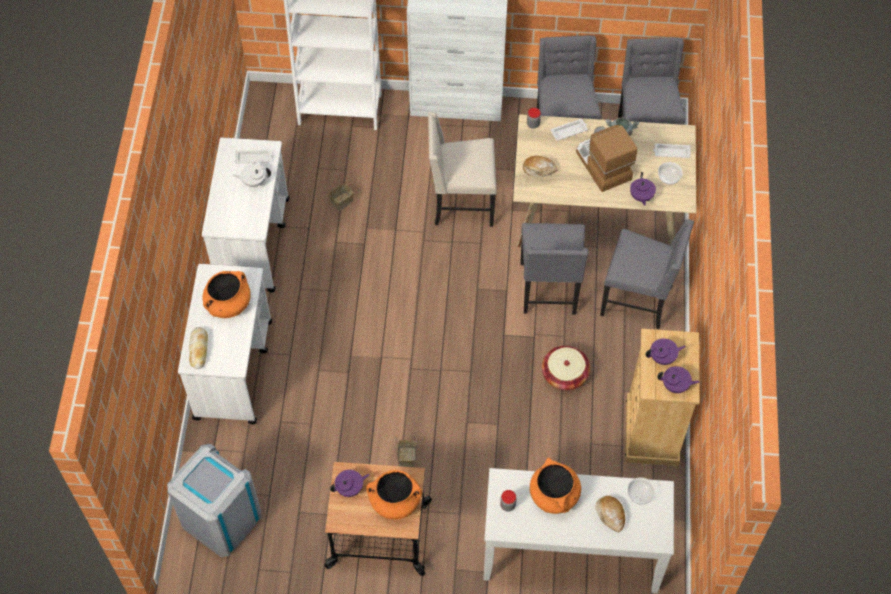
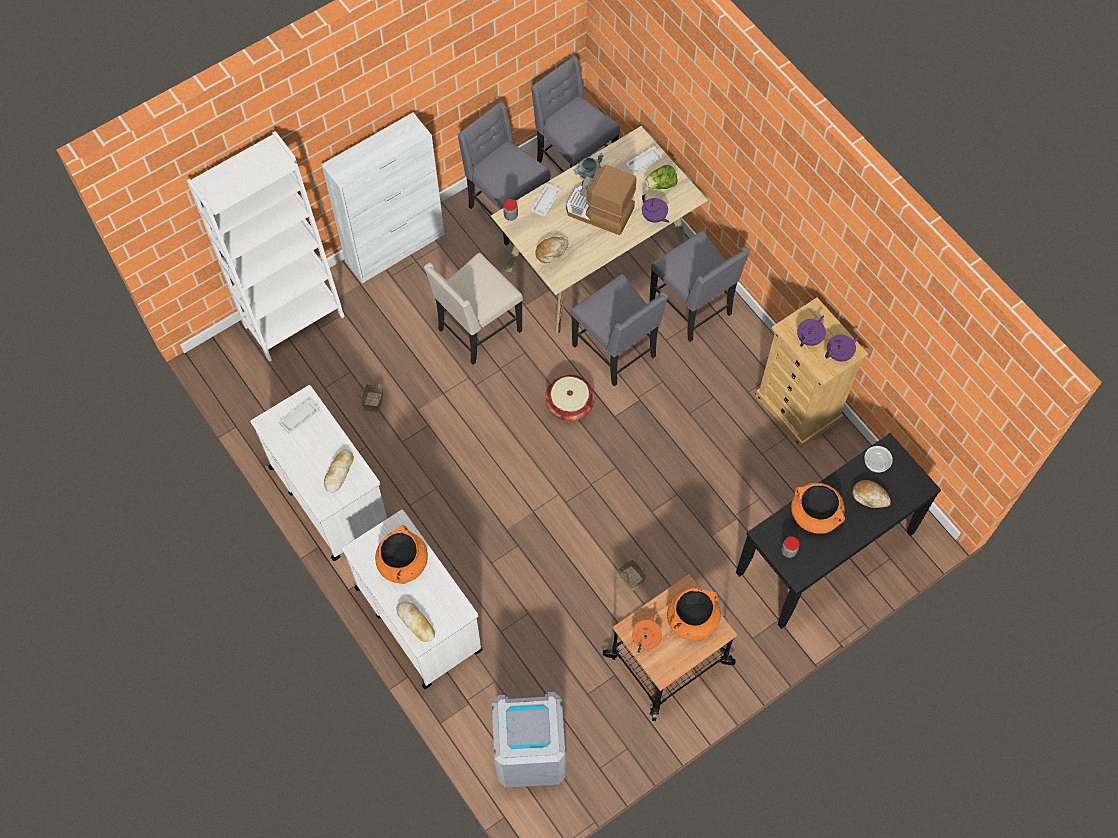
camera: 40 degrees left, 5 degrees up
(245, 212) = (339, 472): none -> bread
(254, 181) = (320, 438): white teapot -> none
(350, 488) = (646, 638): purple teapot -> orange teapot
(564, 374) = (691, 413): basket -> basket (569, 404)
(571, 553) = (826, 553): white console table -> black console table
(638, 300) = (693, 308): grey chair -> grey chair turned 75 degrees clockwise
(669, 177) = (661, 185): bowl -> lettuce

